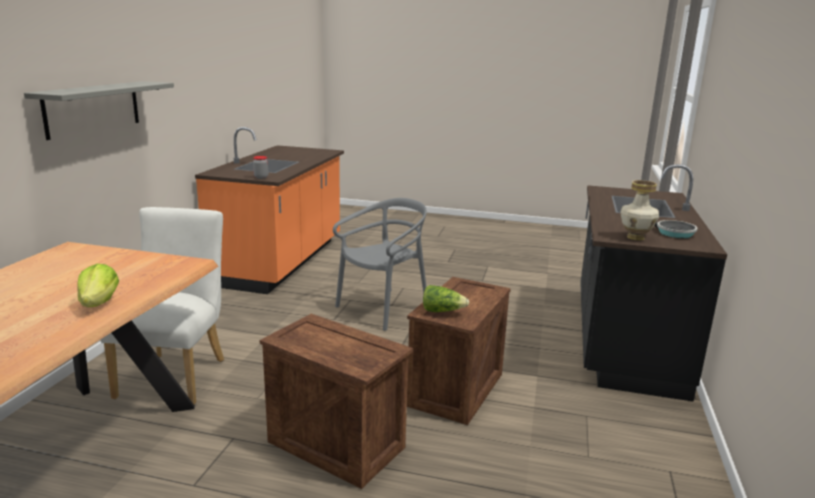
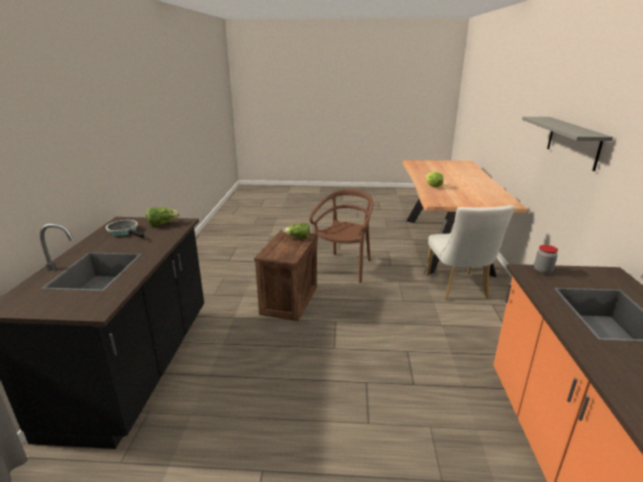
camera: 170 degrees right, 5 degrees up
(334, 445) = (344, 268): crate -> brown chair
(383, 309) = (371, 374): grey chair -> none
(636, 237) = (162, 224): vase -> lettuce

